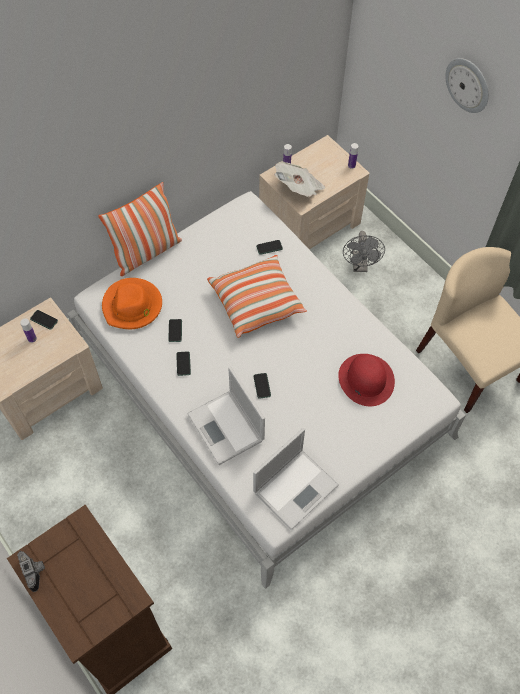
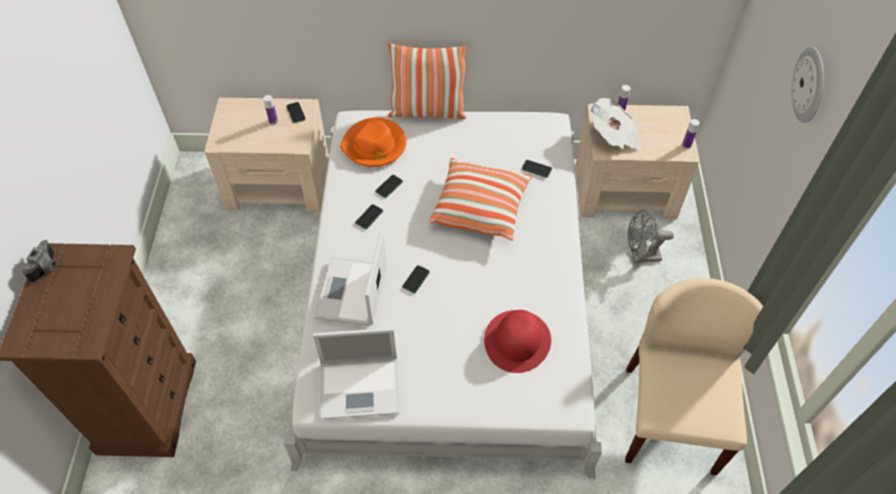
camera: 40 degrees right, 5 degrees down
(360, 266) = (640, 256): grey fan -> grey fan turned 45 degrees clockwise

